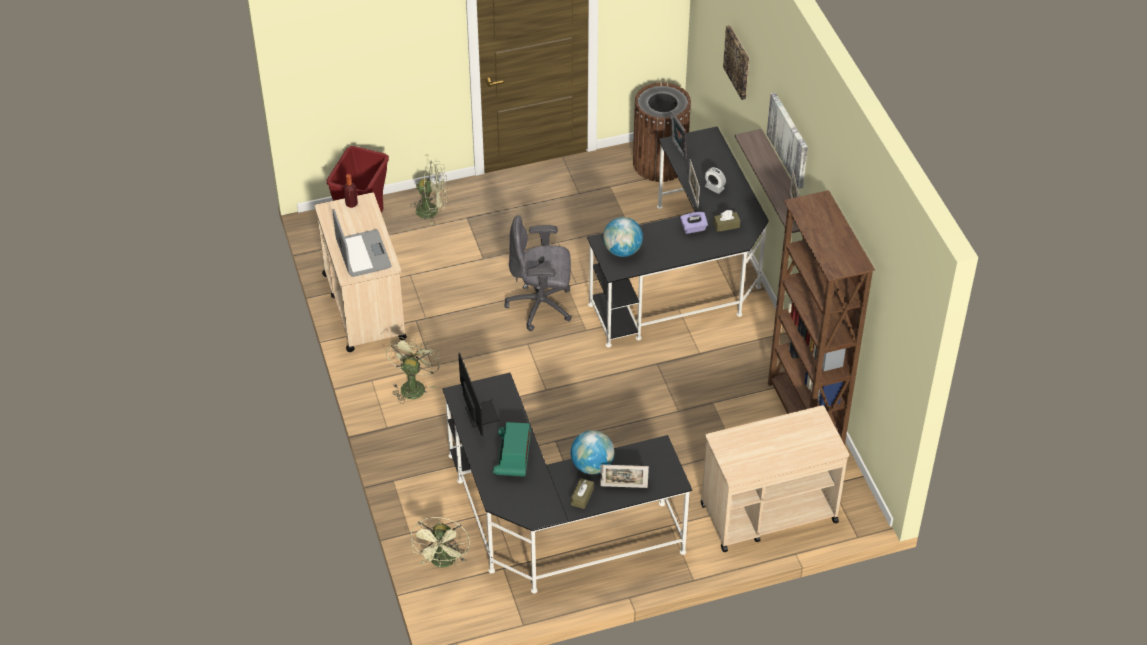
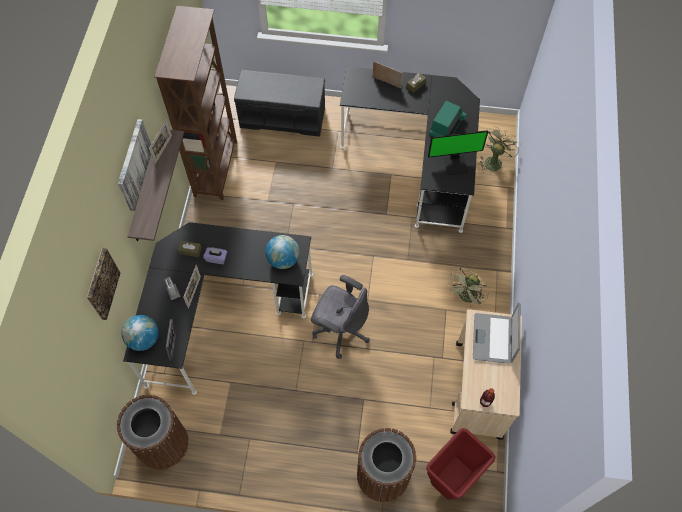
camera: 155 degrees left, 15 degrees up
(432, 210) = (383, 475): green fan -> brown trash can
(480, 414) = (456, 164): monitor -> monitor turned 105 degrees counterclockwise
(592, 466) = (399, 102): globe -> globe (144, 339)
(767, 513) = (283, 117): beige cart -> grey bench

